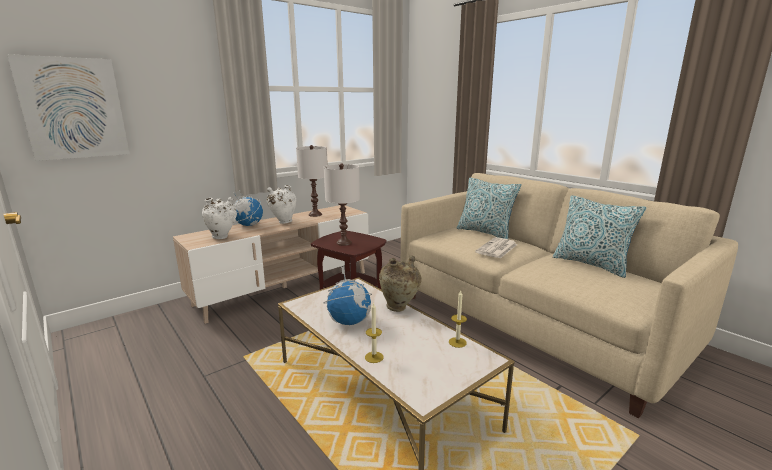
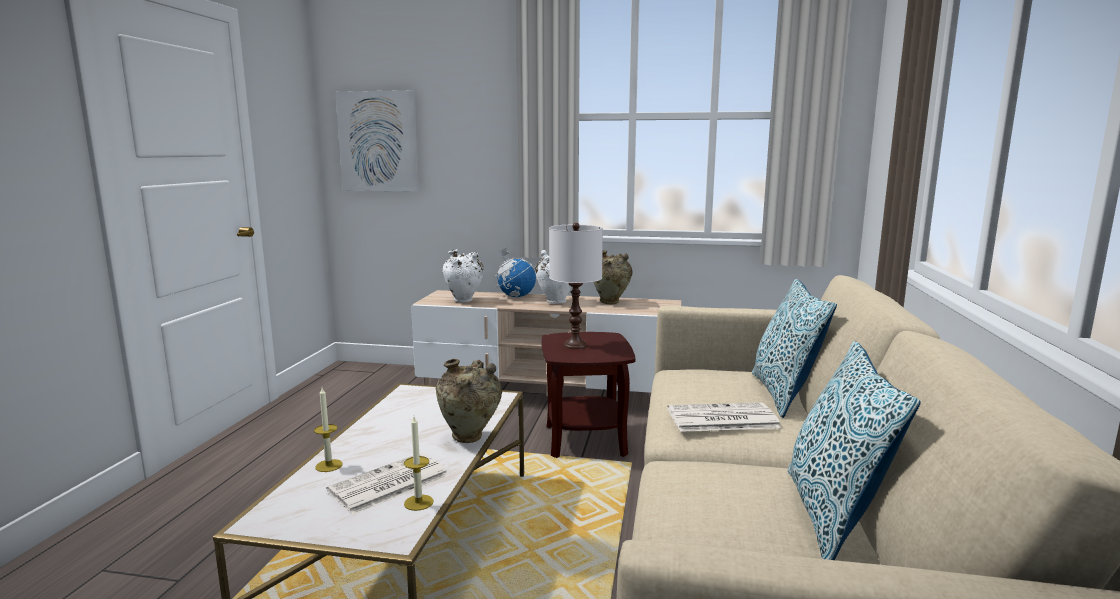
camera: 50 degrees right, 5 degrees down
(315, 214) = (611, 303): white table lamp -> beige vase
(349, 321) = (398, 426): globe -> none
(425, 345) = (388, 484): none -> newspaper

